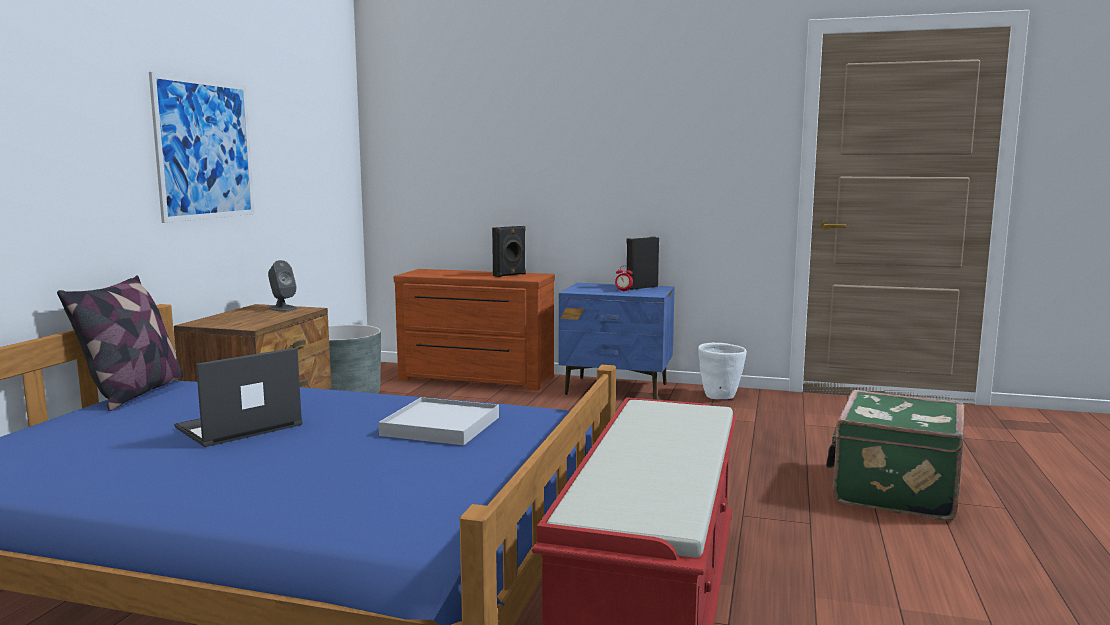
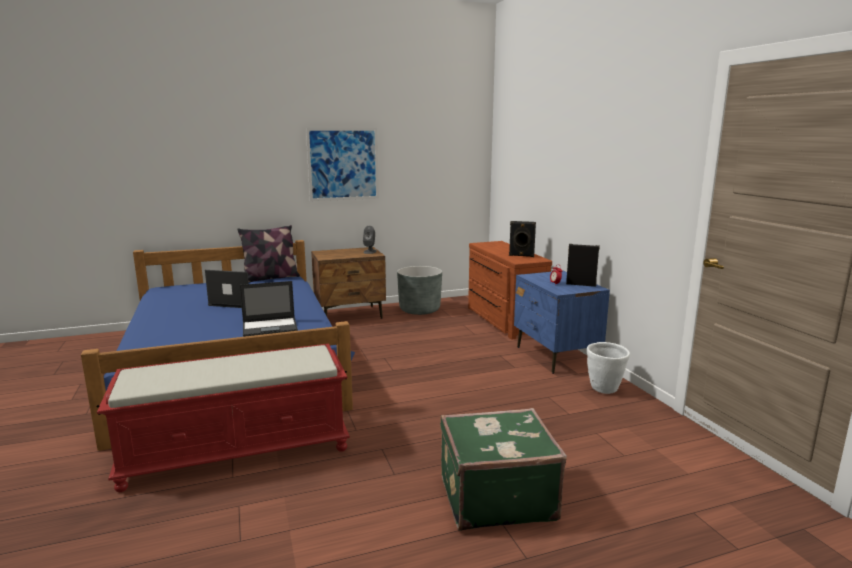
camera: 55 degrees right, 5 degrees up
(440, 426) = (270, 327): white tray -> laptop

